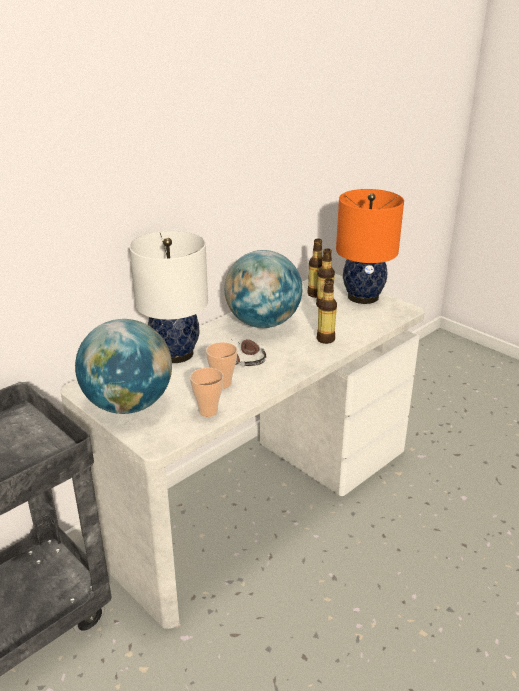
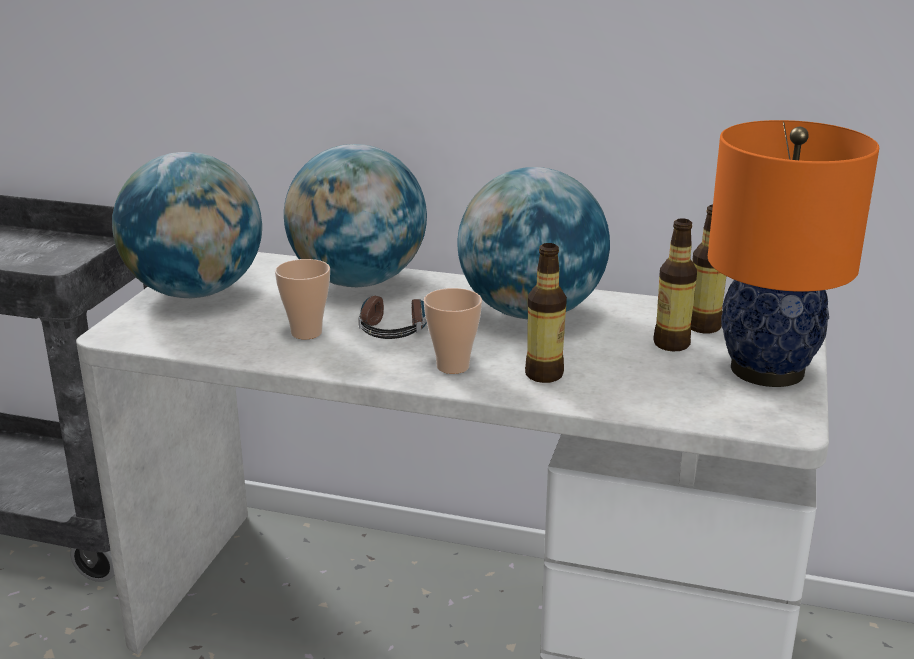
camera: 60 degrees right, 5 degrees down
(175, 354) = (357, 282): white table lamp -> globe
(208, 411) = (220, 343): cup -> cup (453, 366)

